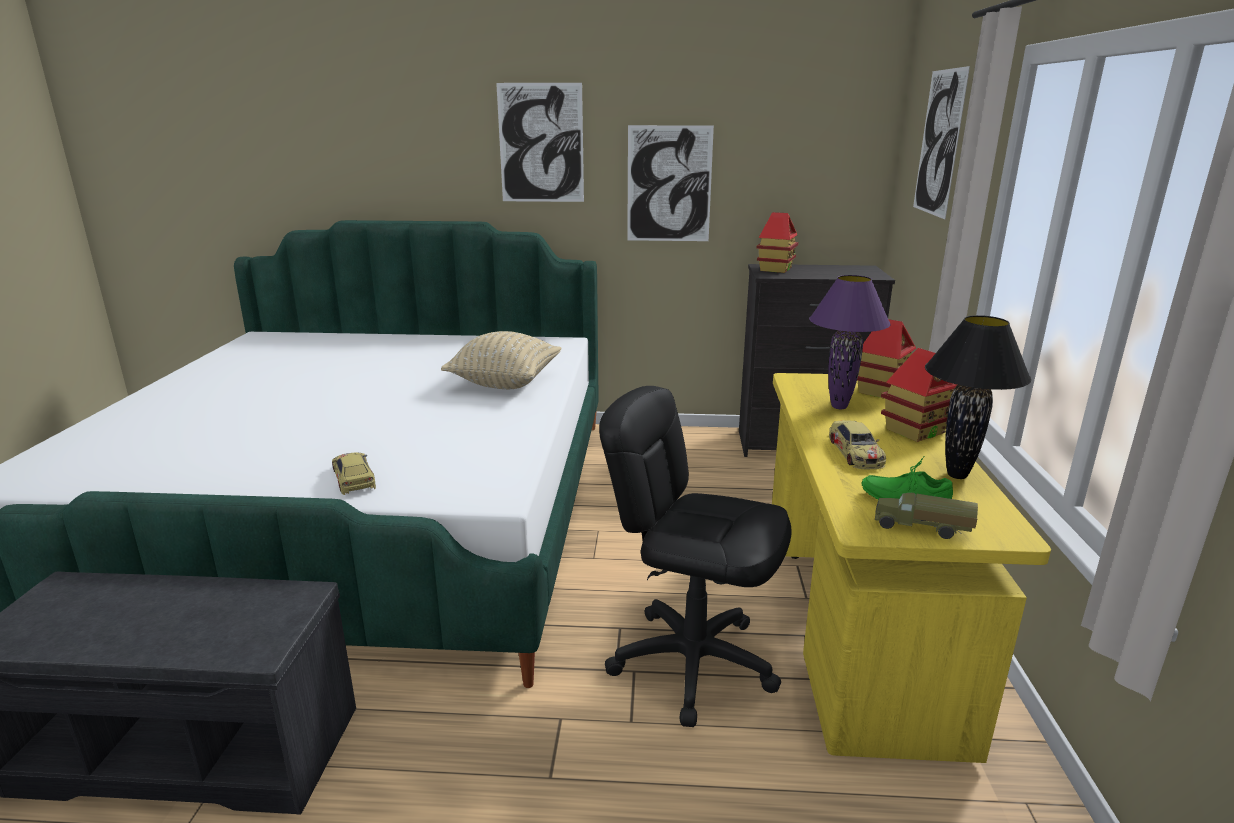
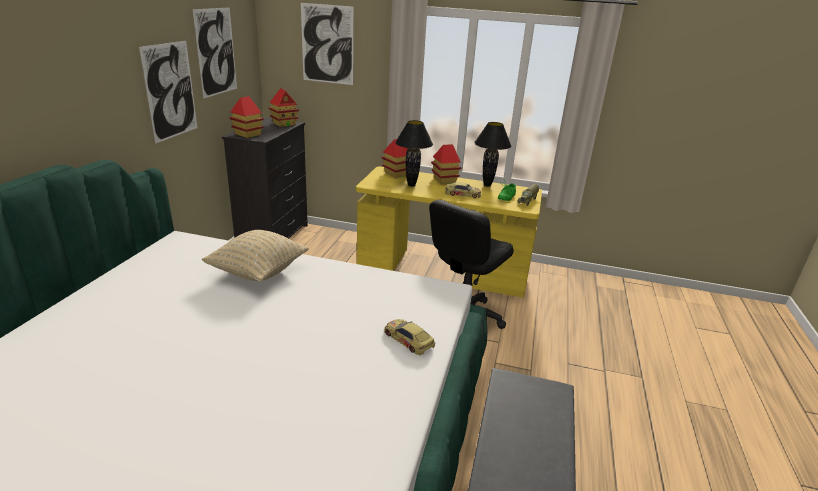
camera: 80 degrees left, 5 degrees up
(354, 478) = (408, 340): toy car -> toy car turned 60 degrees clockwise
(541, 143) = (80, 73): picture -> picture (216, 52)
(838, 407) = (411, 185): purple table lamp -> black table lamp
(861, 274) = (284, 124): none -> toy house

